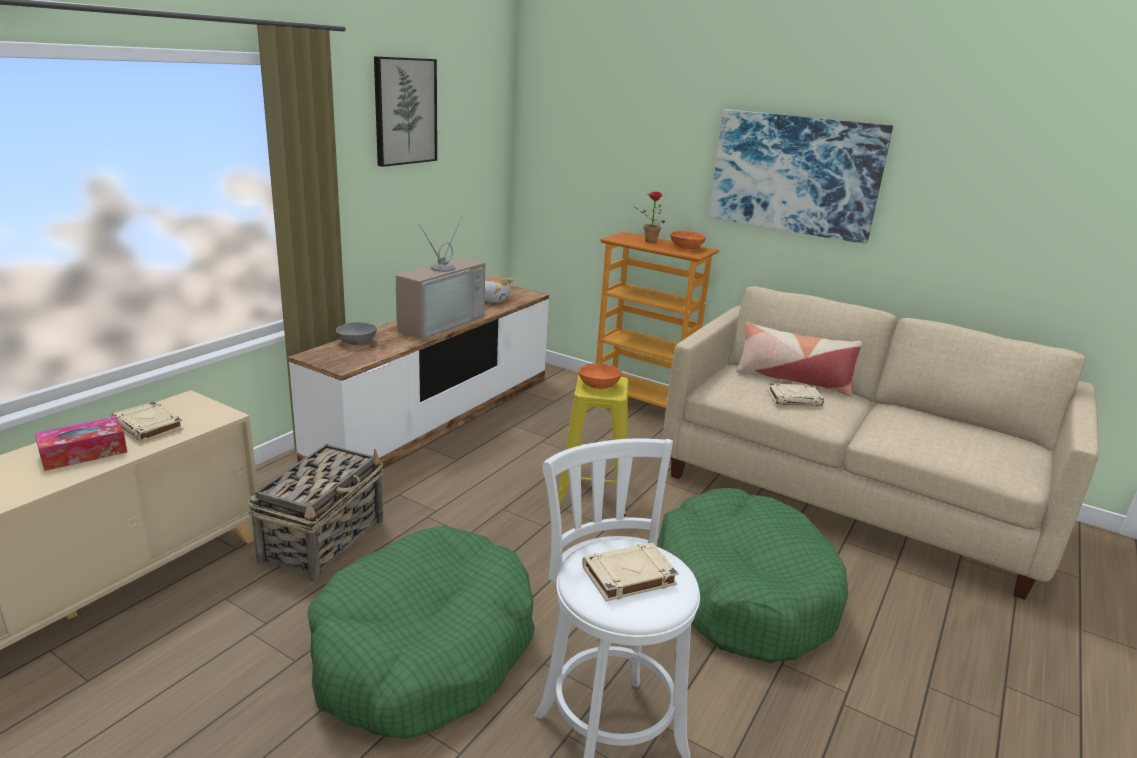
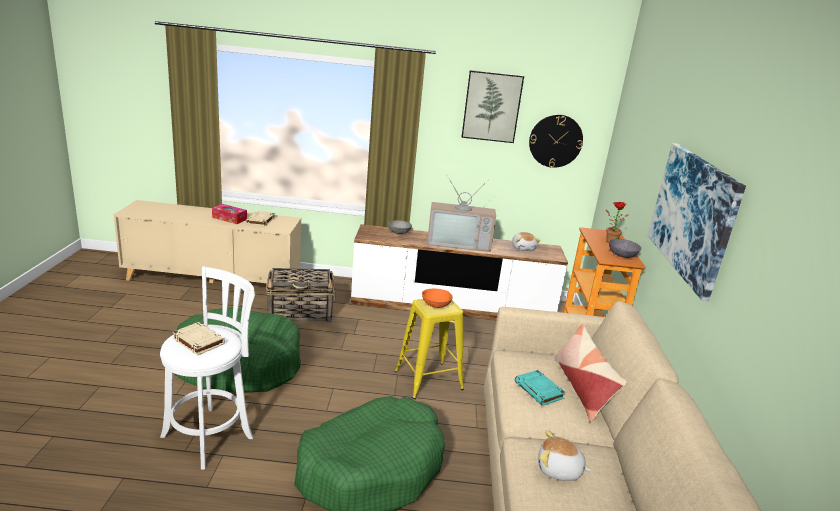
camera: 60 degrees right, 0 degrees up
(470, 147) = (555, 141): none -> wall clock
(686, 247) = (622, 255): orange bowl -> grey bowl
(794, 398) = (539, 391): beige book -> turquoise book
(922, 434) = (559, 470): none -> plush toy

